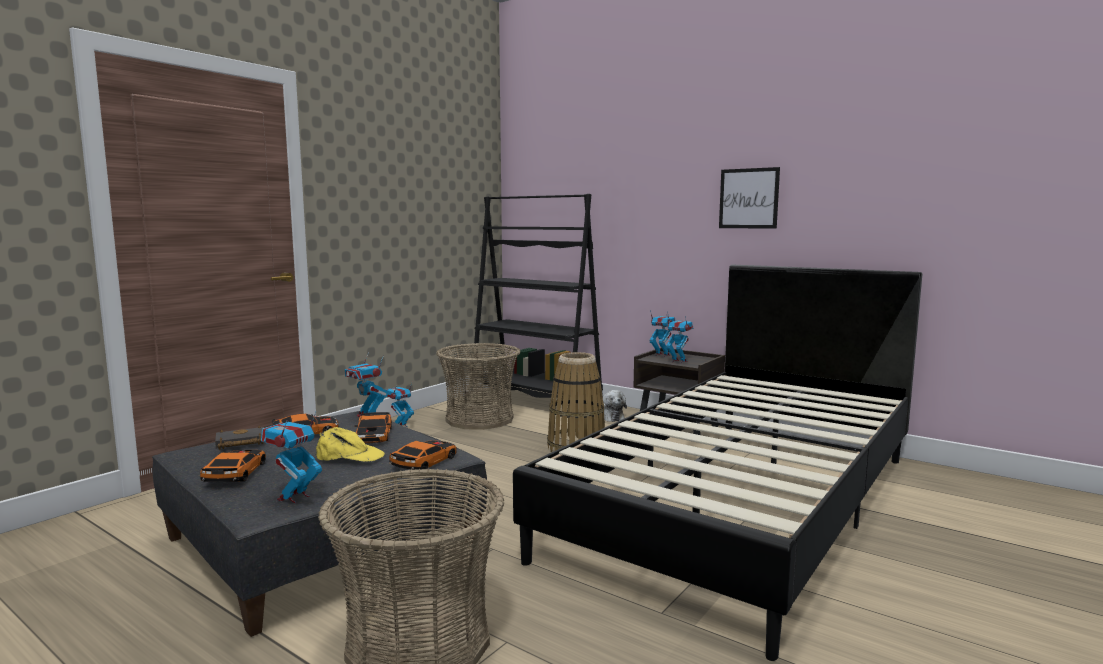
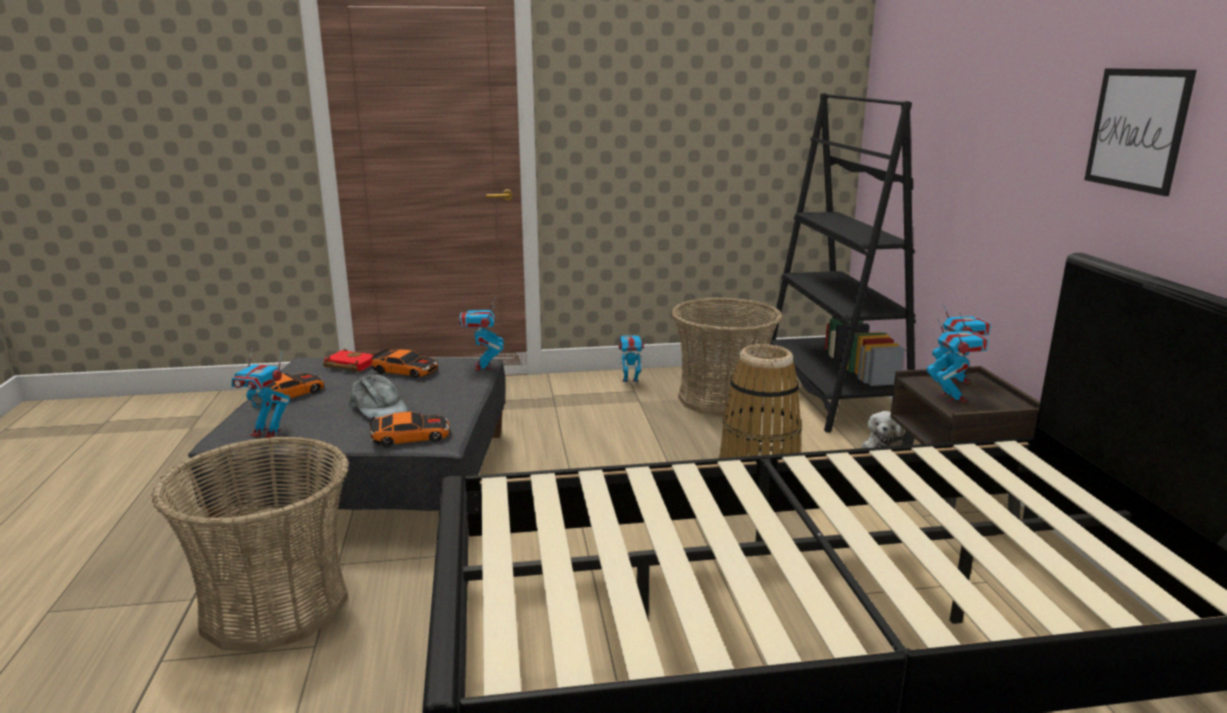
camera: 45 degrees right, 10 degrees up
(239, 443) = (349, 365): black book -> red book
(294, 497) = (267, 433): toy robot -> toy robot turned 150 degrees counterclockwise
(350, 456) = (378, 407): yellow cap -> grey cap
(374, 435) = (442, 391): toy car -> none

